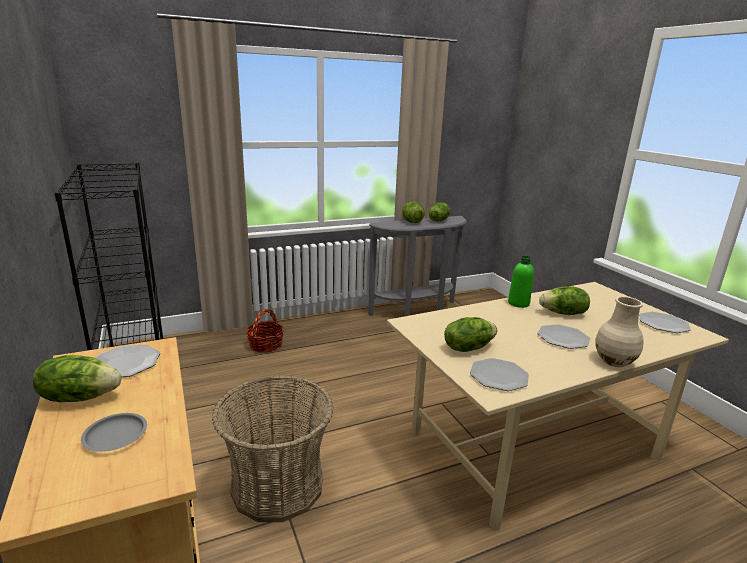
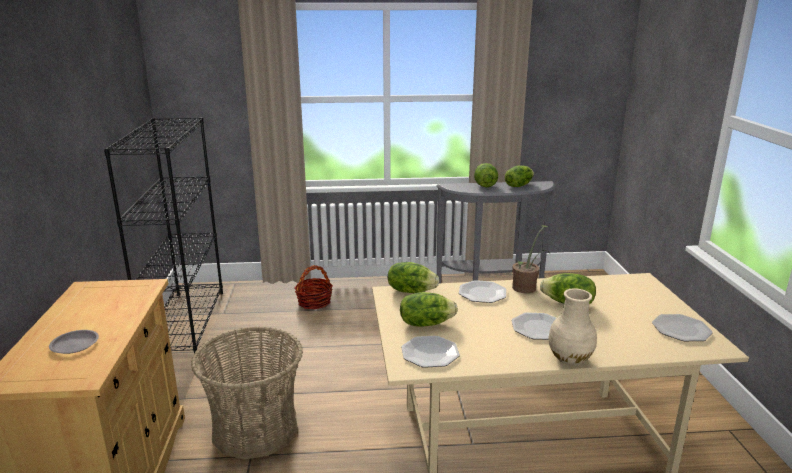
camera: 20 degrees right, 0 degrees up
(80, 397) = (71, 314): lettuce -> lettuce (411, 291)
(125, 363) = (117, 294): plate -> plate (482, 293)
(518, 303) = (527, 287): green bottle -> potted plant

